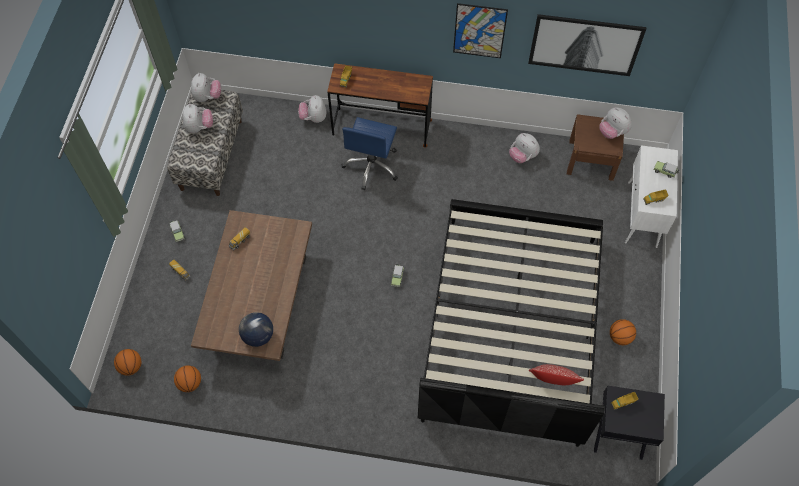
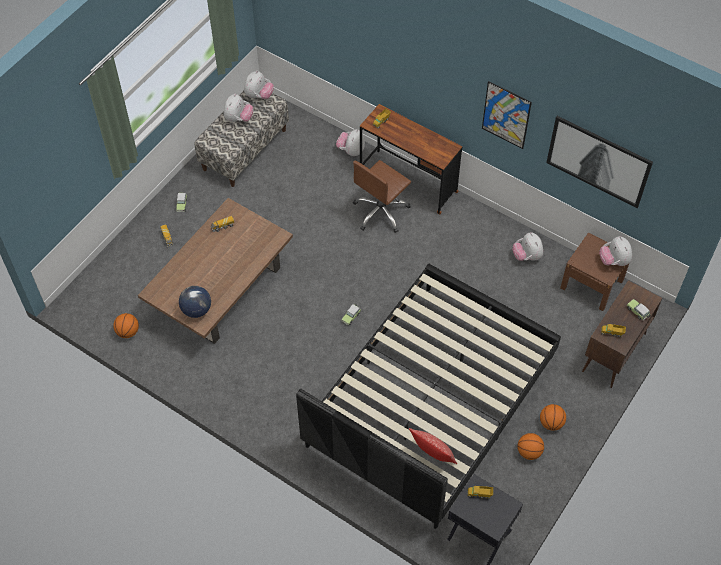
camera: 25 degrees right, 5 degrees down
(131, 366) = (87, 298): basketball -> basketball (551, 423)
(372, 166) = (381, 212): blue office chair -> brown office chair
(642, 215) = (613, 353): white cabinet -> brown cabinet

